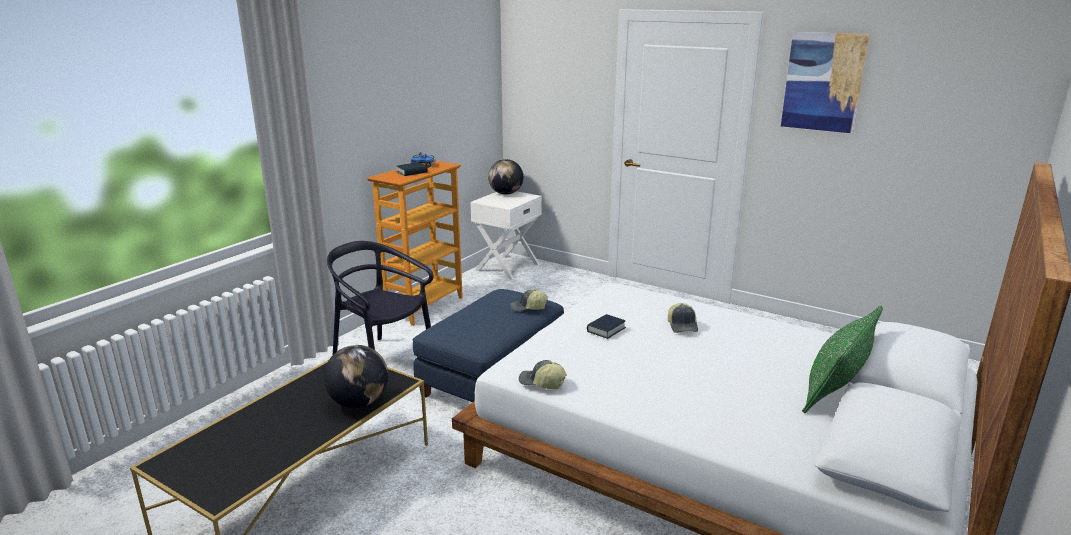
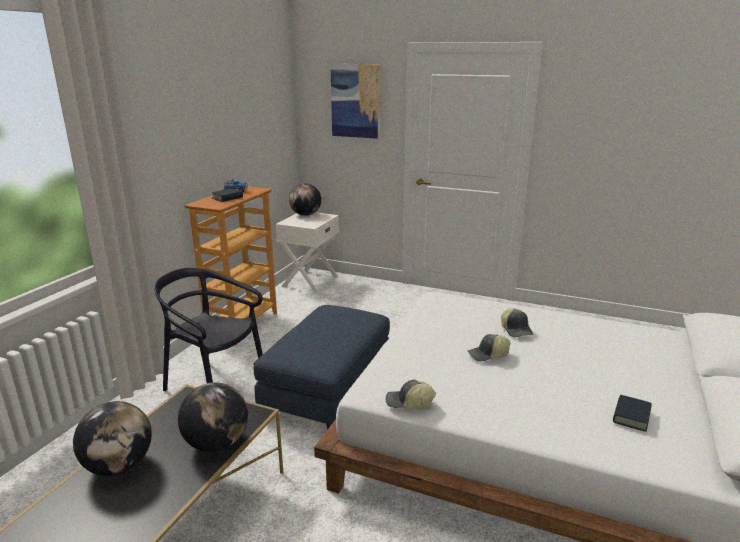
camera: 10 degrees left, 0 degrees up
(271, 411) = (119, 466): none -> globe
(528, 308) = (359, 322): cap -> cap (488, 355)
(606, 330) = (447, 340): book -> book (631, 417)
(823, 82) = (597, 103): picture -> picture (356, 101)
(836, 387) = (679, 379): green pillow -> none

